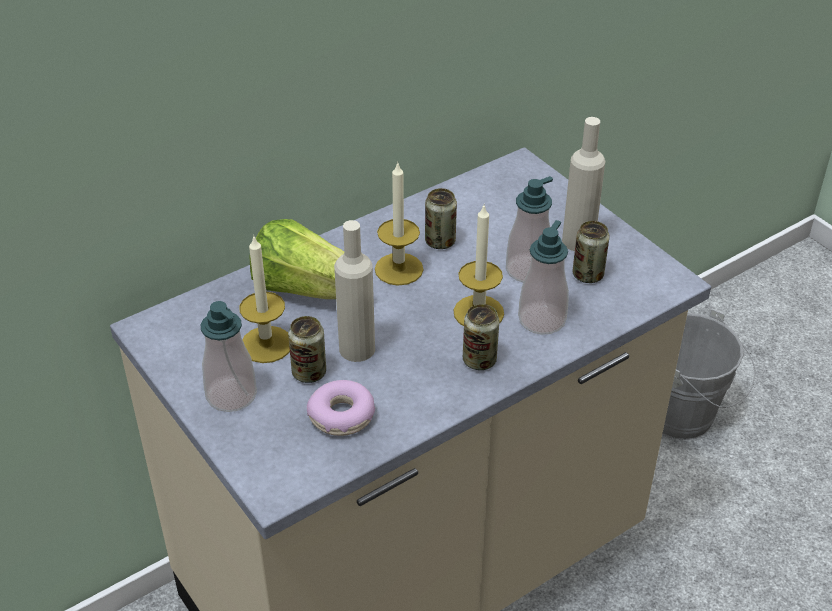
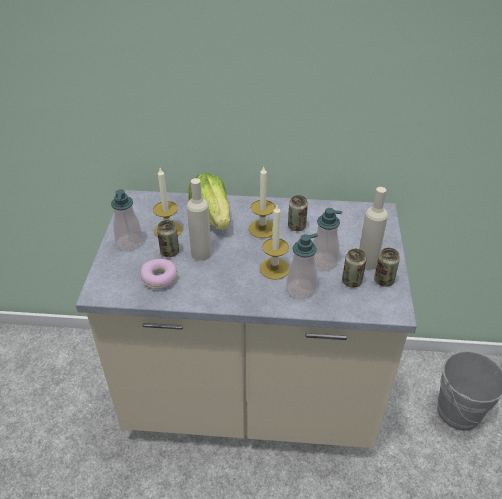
camera: 40 degrees right, 0 degrees up
(479, 360) = (247, 290): can -> can (383, 280)

